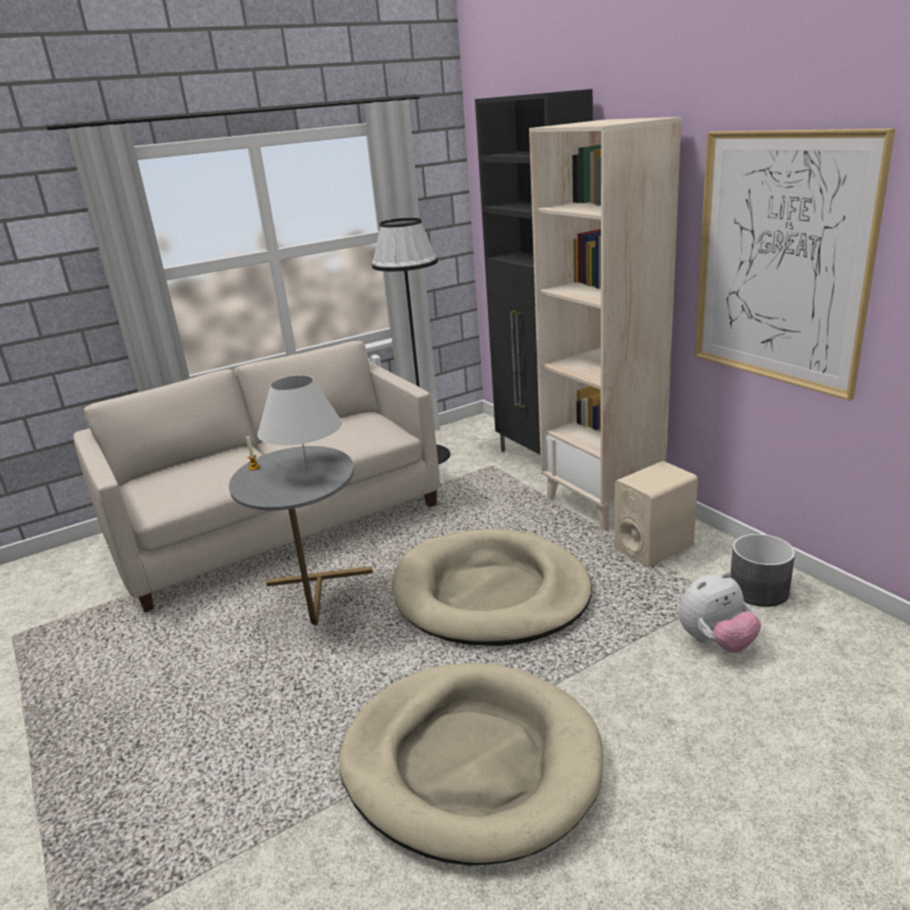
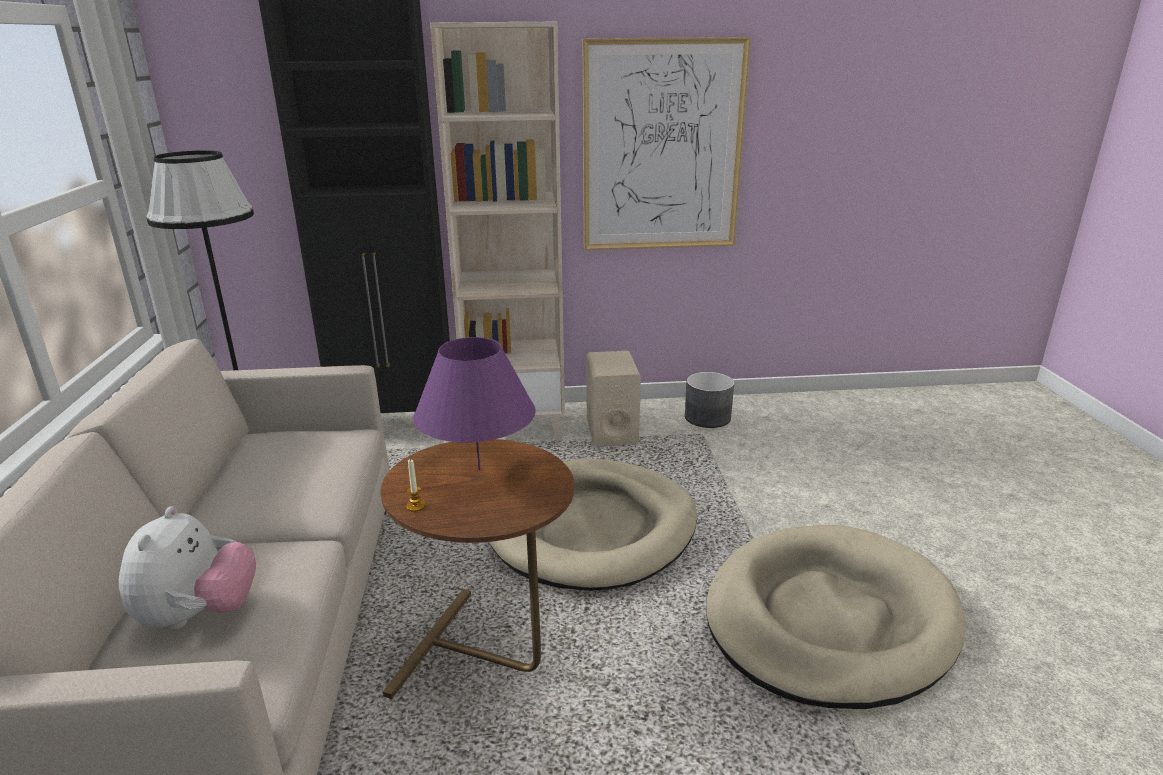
camera: 65 degrees left, 0 degrees up
(307, 468) = (479, 469): white table lamp -> purple table lamp
(317, 606) = (488, 660): grey side table -> brown side table
(716, 642) = (753, 455): plush toy -> plush toy (199, 615)

